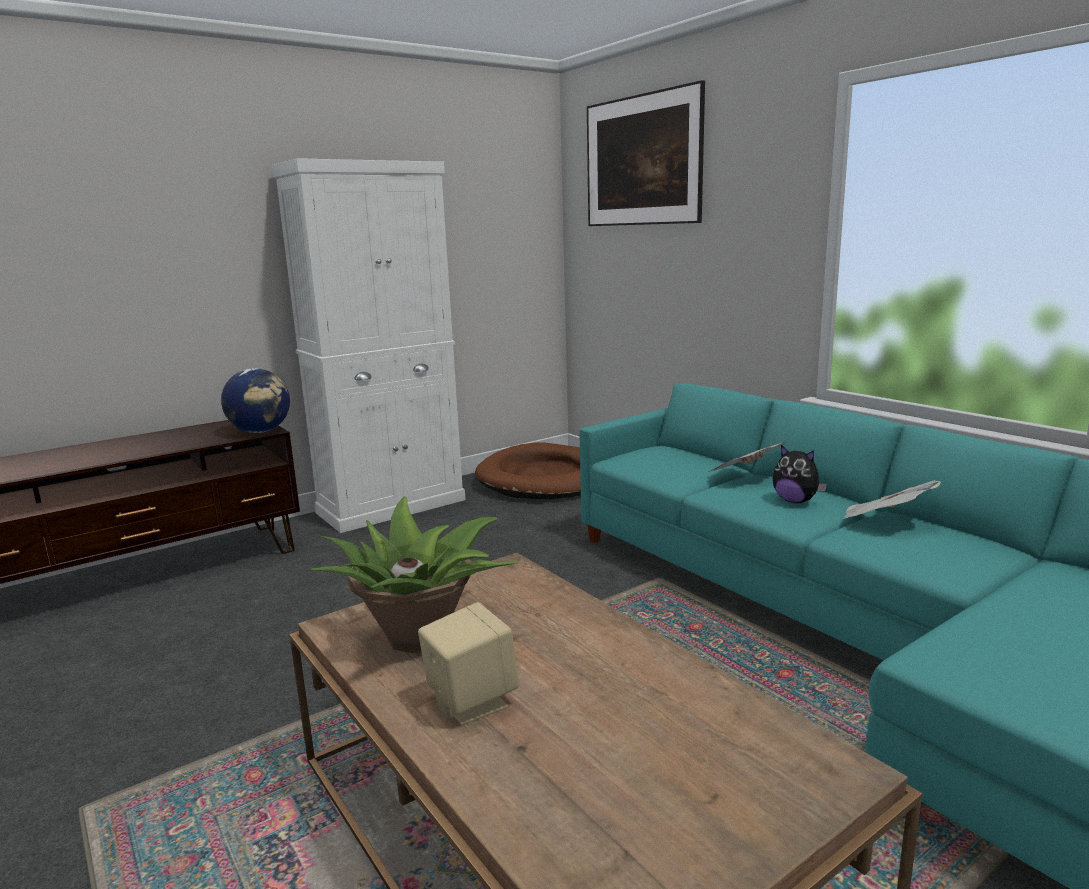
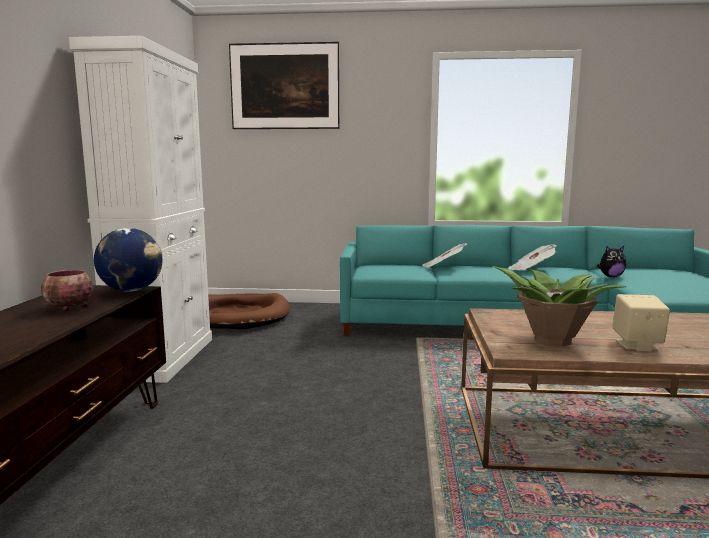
camera: 50 degrees left, 5 degrees down
(182, 439) = (69, 307): none -> bowl
(795, 501) = (489, 269): plush toy -> plush toy (610, 276)

